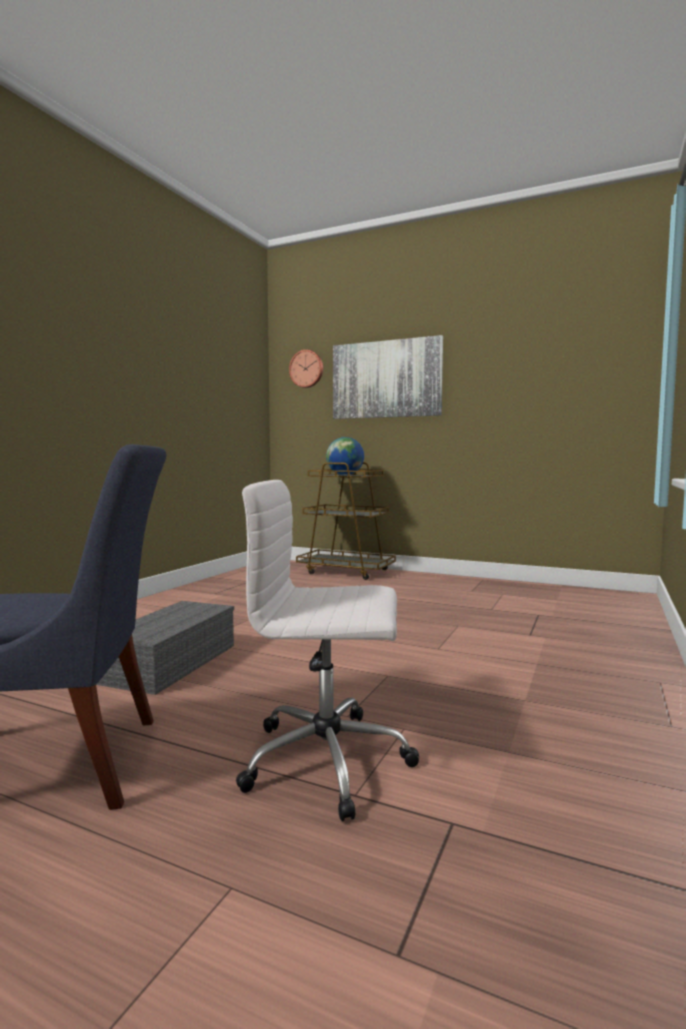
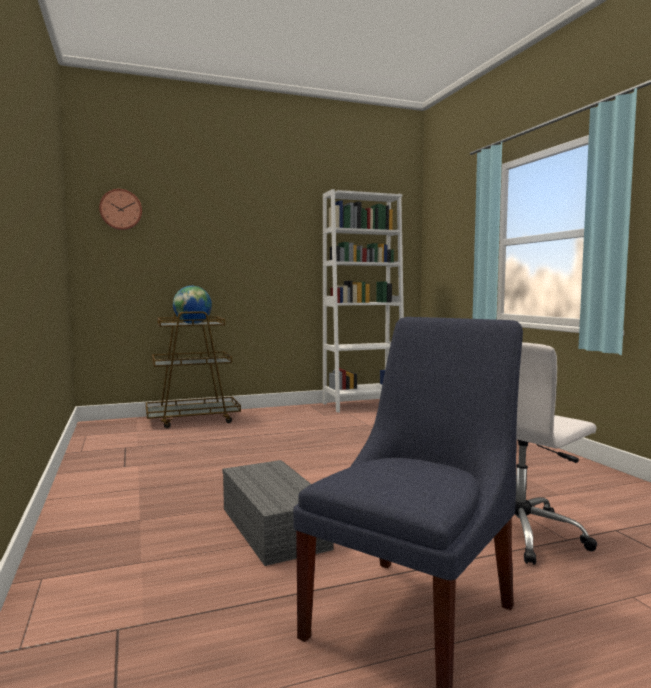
camera: 45 degrees left, 0 degrees up
(386, 379) = (214, 230): picture -> none
(545, 590) = (363, 405): none -> white bookcase

